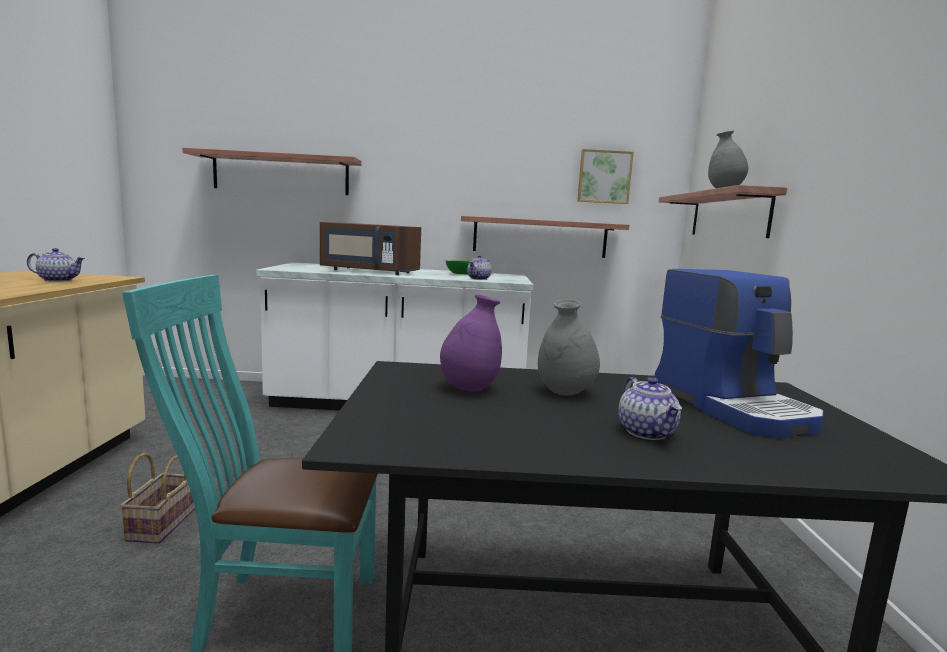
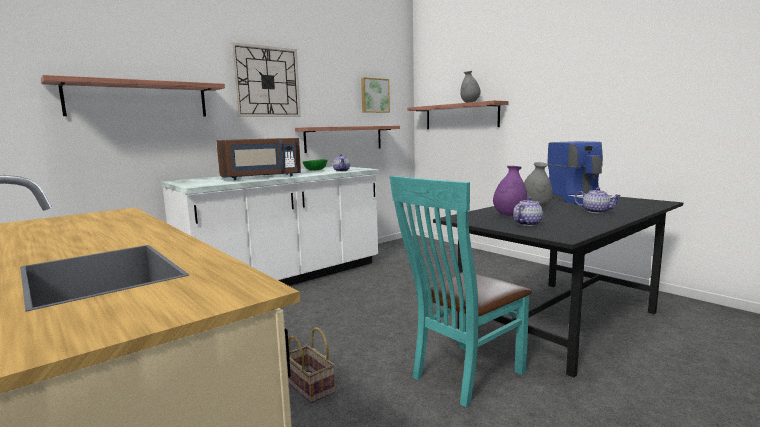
camera: 40 degrees left, 0 degrees up
(58, 280) = (96, 220): teapot -> teapot (527, 224)
(429, 156) = (267, 82): none -> wall clock
(733, 407) = (581, 200): coffee machine -> coffee machine turned 45 degrees clockwise

